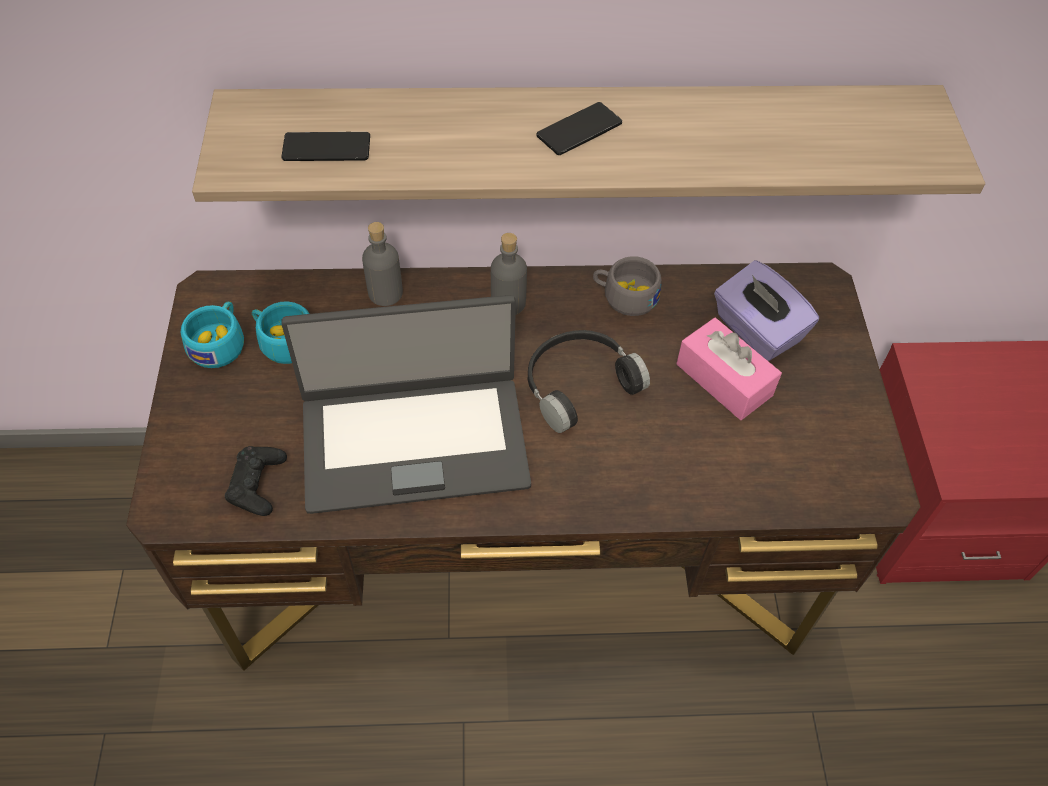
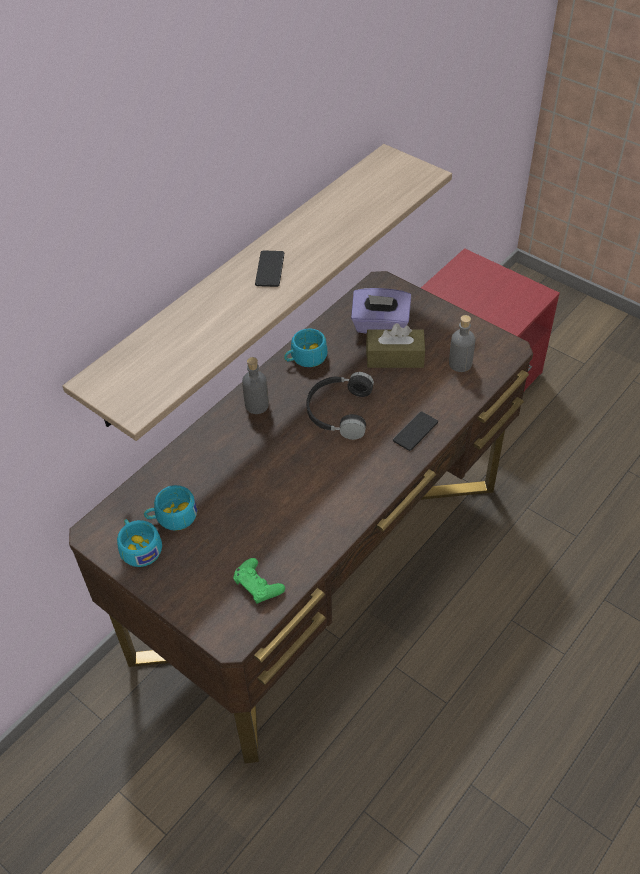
camera: 45 degrees left, 5 degrees down
(257, 484) = (258, 585): black game controller -> green game controller
(326, 148) = (168, 365): phone -> phone (415, 431)
(385, 293) = (190, 451): grey bottle -> grey bottle (460, 364)
(414, 440) = (301, 499): laptop -> none
(624, 296) = (305, 358): grey cup -> turquoise cup
(724, 380) = (395, 357): pink tissue box -> brown tissue box

